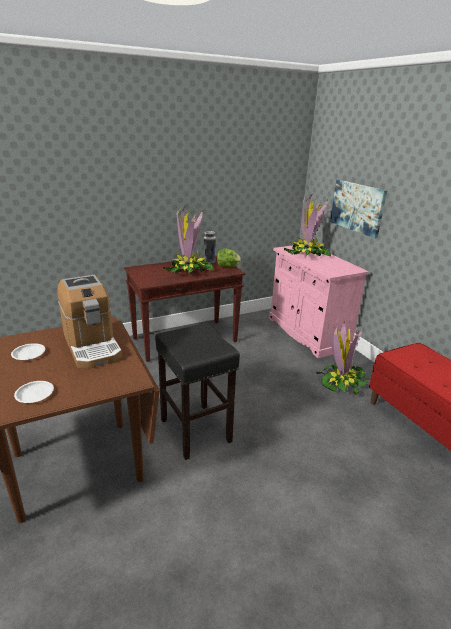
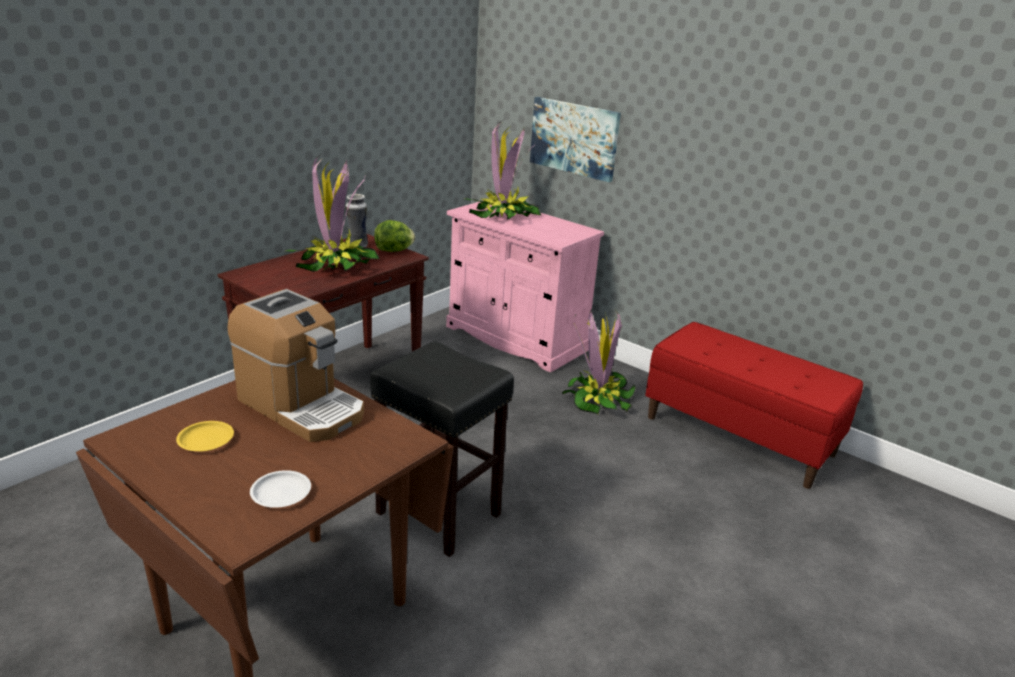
camera: 25 degrees left, 0 degrees up
(28, 354) = (205, 440): white plate -> yellow plate

